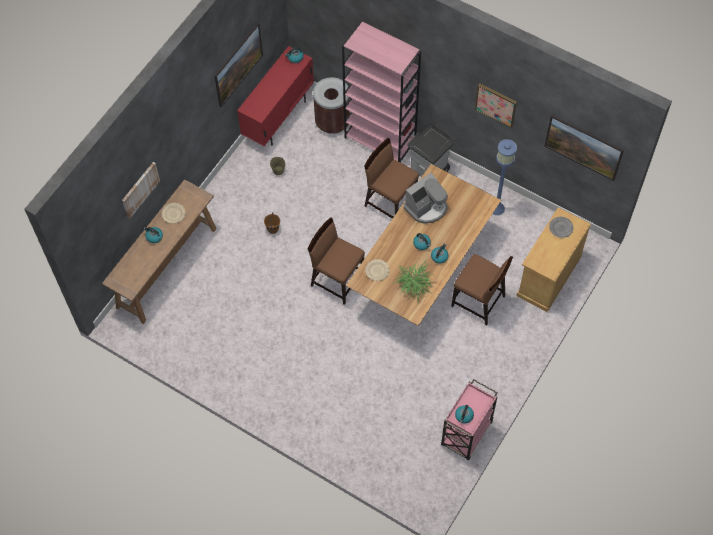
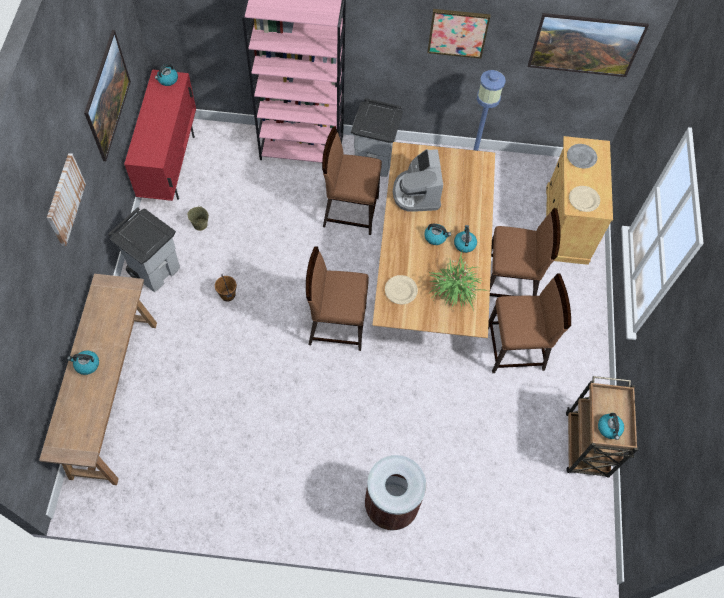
camera: 30 degrees left, 0 degrees up
(140, 189) = (43, 306): picture -> picture (65, 199)
(173, 213) = (100, 323): beige plate -> beige plate (583, 200)
(232, 191) = (155, 270): none -> grey trash can
(332, 122) = (237, 148): brown trash can -> brown trash can (391, 505)
(426, 207) = (416, 193): coffee machine -> coffee machine turned 150 degrees clockwise
(455, 349) = (515, 349): none -> brown chair
(466, 434) = (586, 446): pink cart -> brown cart

